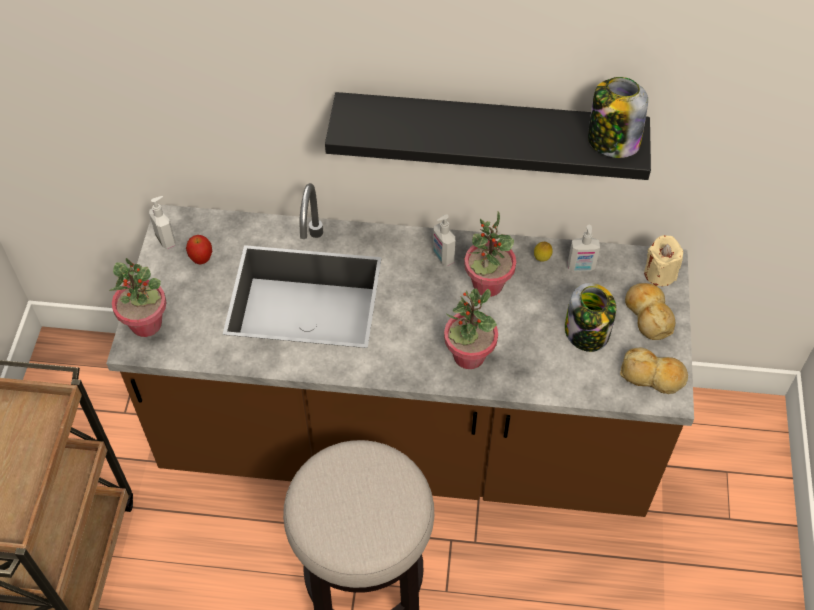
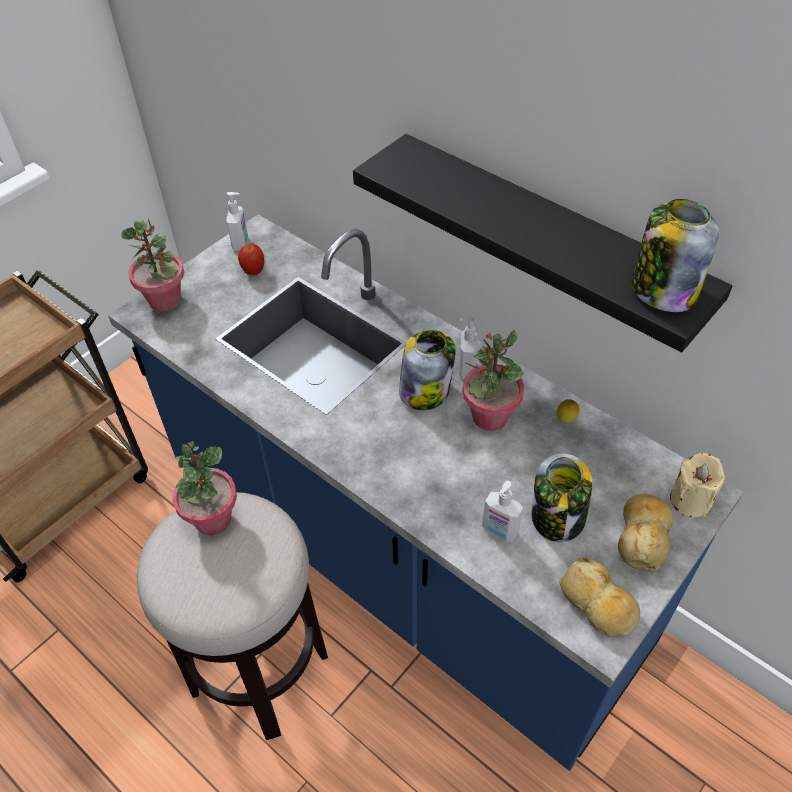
camera: 35 degrees right, 5 degrees down
(407, 439) = (399, 554): brown counter -> blue counter
(426, 289) = (425, 391): none -> jar
(468, 356) = (414, 473): potted plant -> potted plant (212, 519)
(581, 267) = (602, 449): soap dispenser -> soap dispenser (499, 531)

